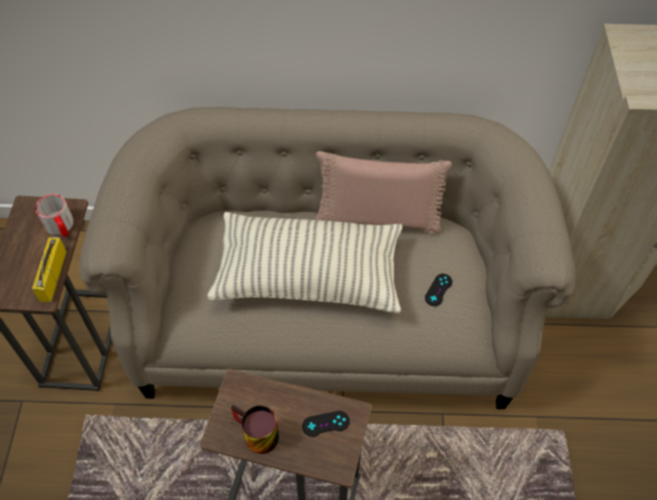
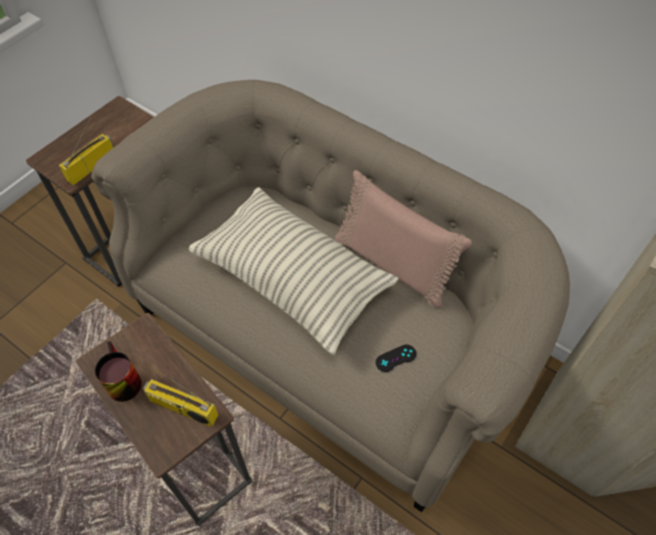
camera: 35 degrees right, 0 degrees up
(61, 227) = (127, 133): mug -> none
(325, 424) = (182, 408): black game controller -> radio

